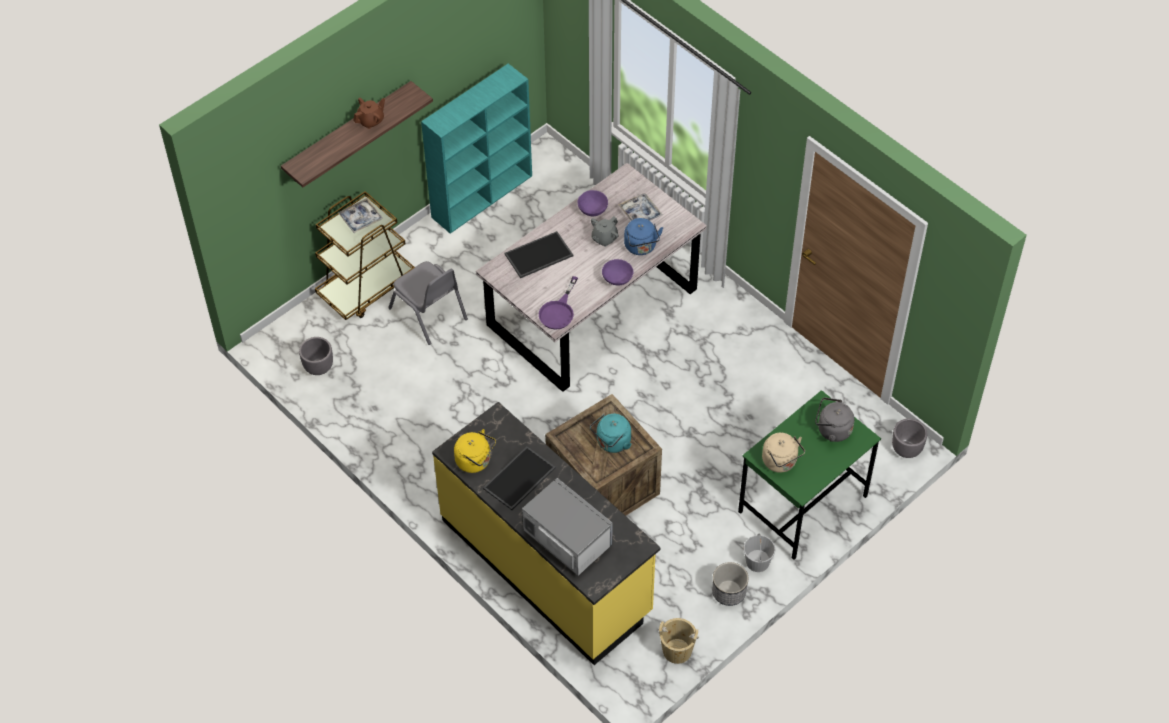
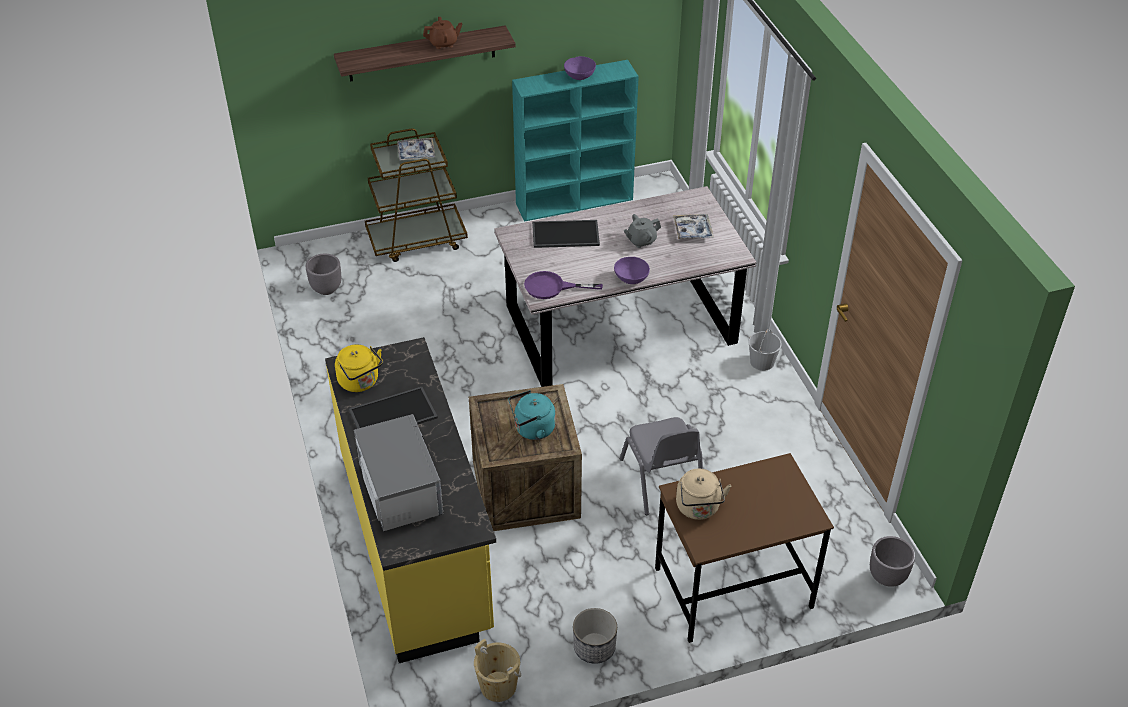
camera: 25 degrees right, 10 degrees down
(428, 314) = (458, 278): grey chair -> grey chair (662, 481)
(559, 311) = (552, 287): purple frying pan -> purple frying pan turned 45 degrees clockwise
(592, 210) = (645, 214): purple bowl -> purple bowl (579, 76)
(641, 247) = (674, 259): blue kettle -> none
(757, 562) = (646, 629): white bucket -> white bucket (762, 362)
(802, 505) = (732, 589): green desk -> brown desk
(832, 430) = (779, 497): grey kettle -> none

